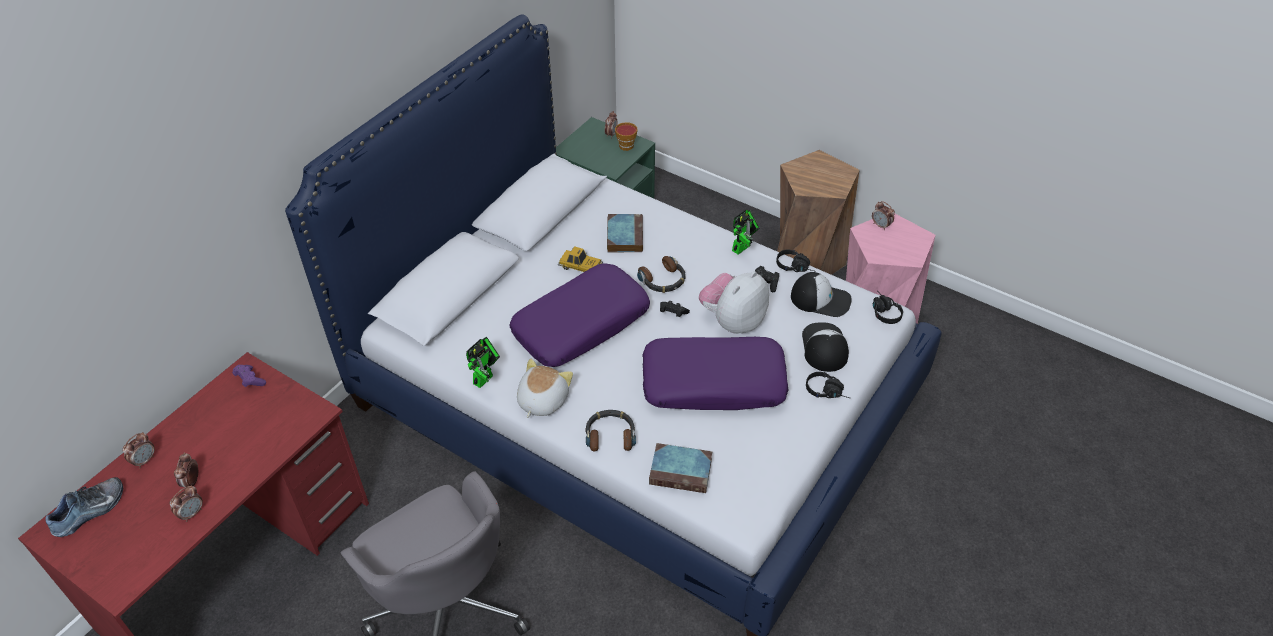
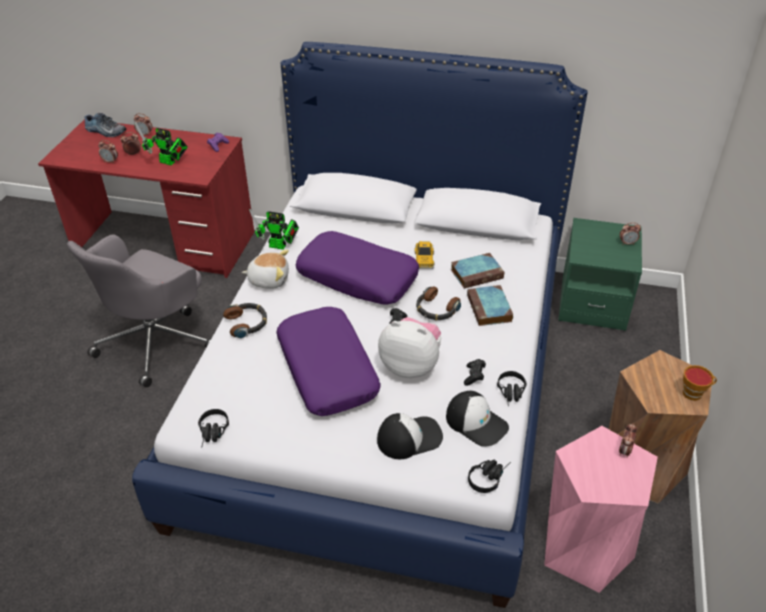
camera: 70 degrees right, 5 degrees down
(626, 145) = (621, 256): cup -> cup (694, 393)
(682, 471) = (221, 372): book -> book (490, 309)
(742, 247) = (514, 350): toy robot -> toy robot (169, 162)
(821, 299) = (476, 422): cap -> cap turned 45 degrees counterclockwise
(828, 392) = (352, 452): black headphones -> black headphones (213, 434)

